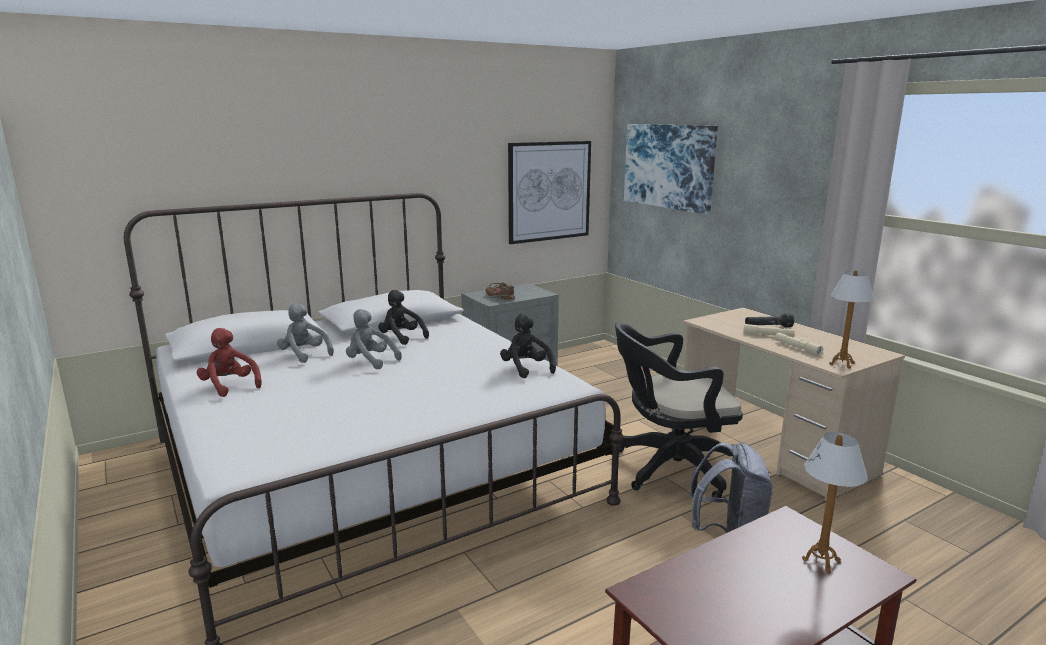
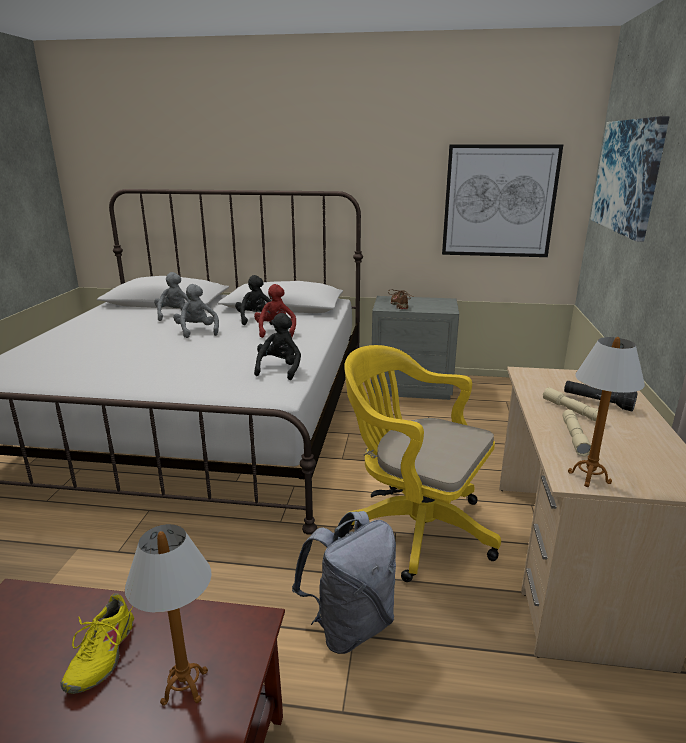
camera: 40 degrees right, 5 degrees up
(229, 386) = (95, 324): red plush toy -> red plush toy (276, 332)
(669, 468) = (413, 526): black office chair -> yellow office chair
(756, 578) = (101, 655): none -> yellow shoe

